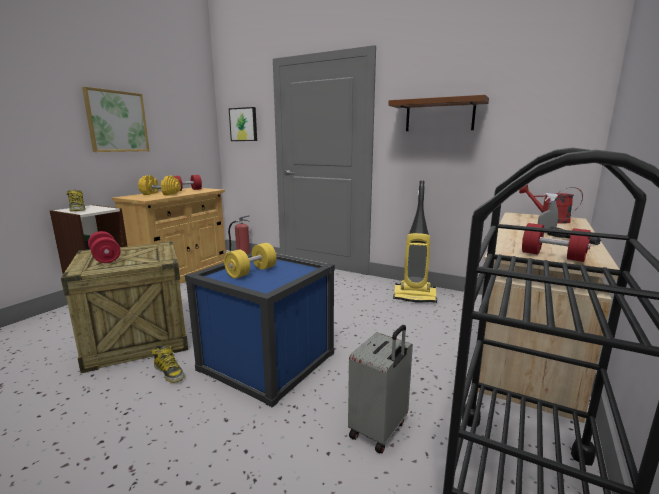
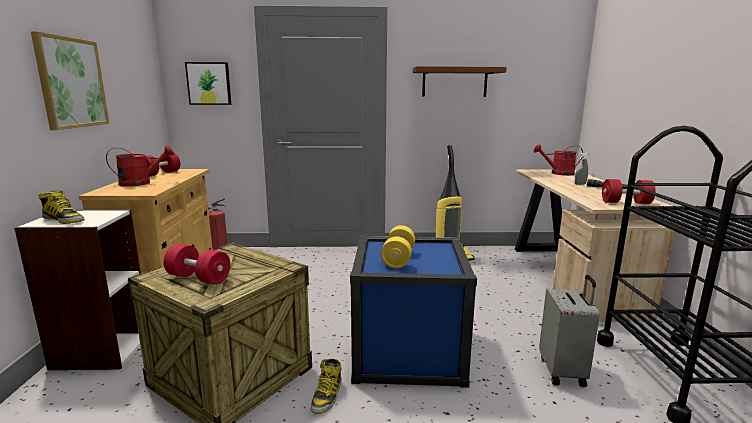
camera: 30 degrees left, 0 degrees up
(160, 194) = (141, 183): yellow dumbbell -> red watering can
(169, 372) = (327, 395): boot -> boot turned 90 degrees clockwise

